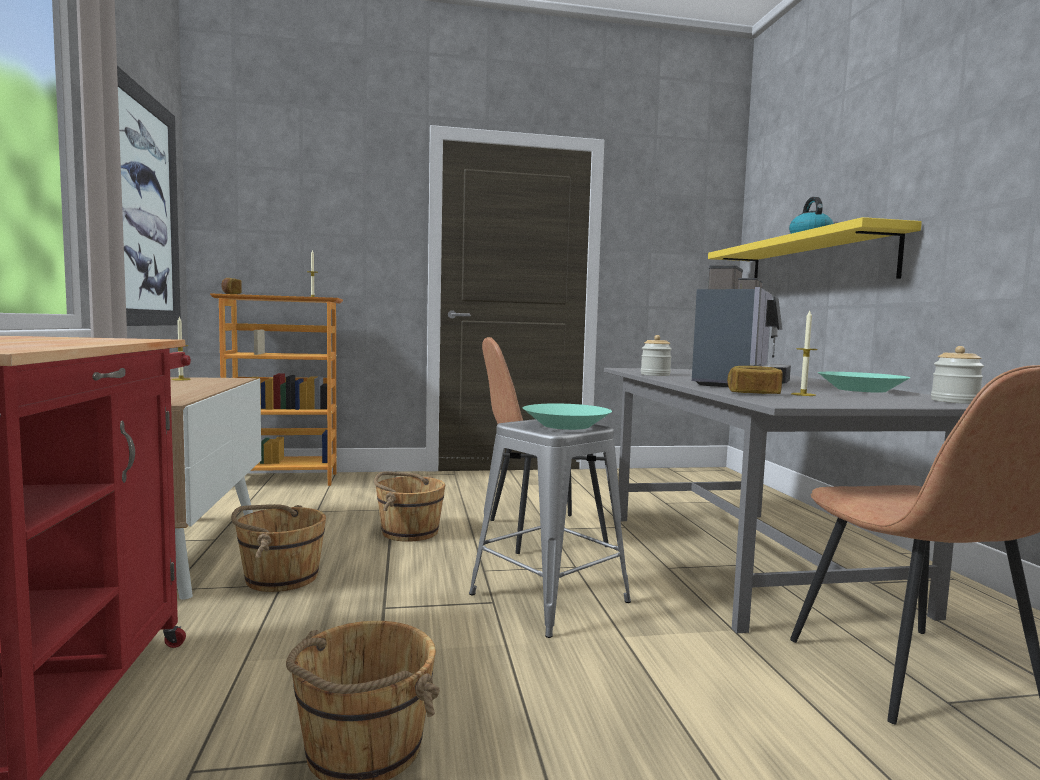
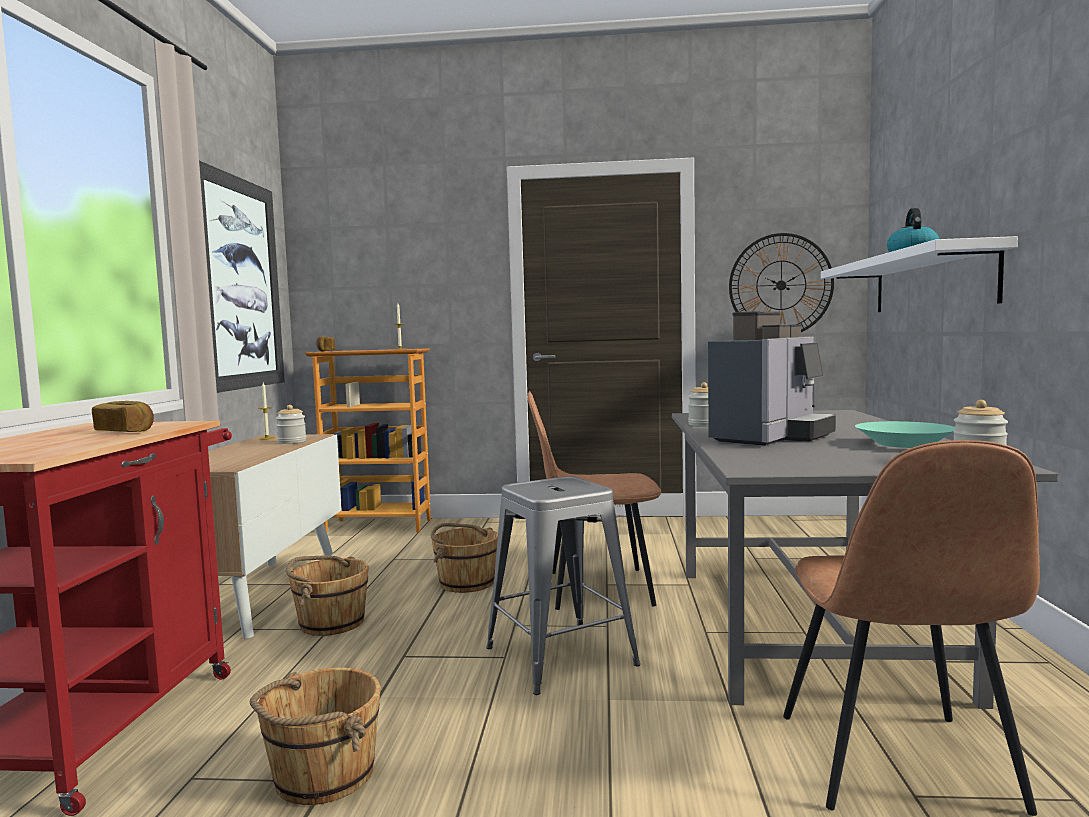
camera: 15 degrees right, 0 degrees up
(217, 382) = (292, 442): none -> jar
(566, 425) = (566, 487): turquoise bowl -> none
(671, 263) = (781, 285): none -> wall clock
(754, 393) = (752, 454): bread -> bread (126, 431)
(803, 394) = (808, 454): candle -> none
(816, 263) = (930, 282): yellow shelf -> white shelf

